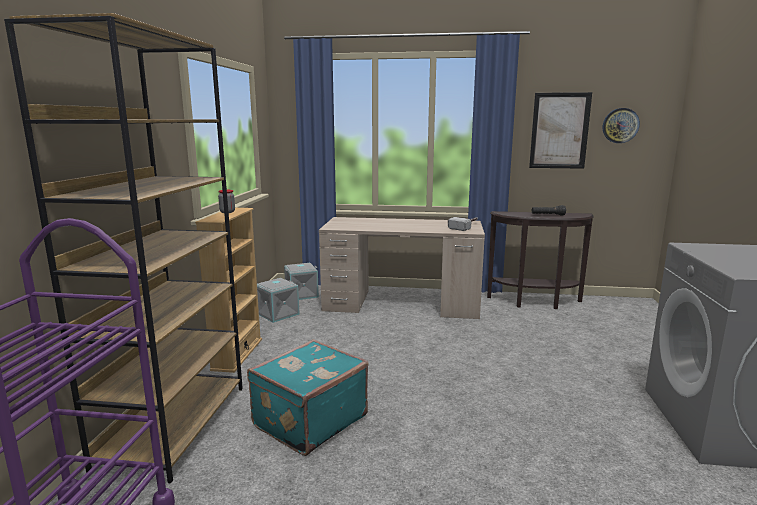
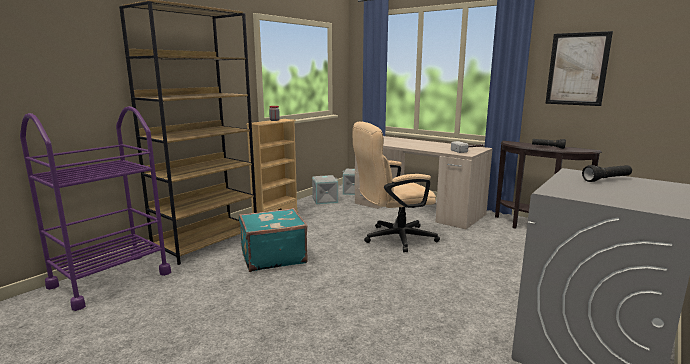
camera: 30 degrees right, 0 degrees up
(422, 349) = (393, 238): none -> beige office chair
(620, 125) = (644, 63): wall clock -> none
(734, 251) = (606, 179): none -> black flashlight

